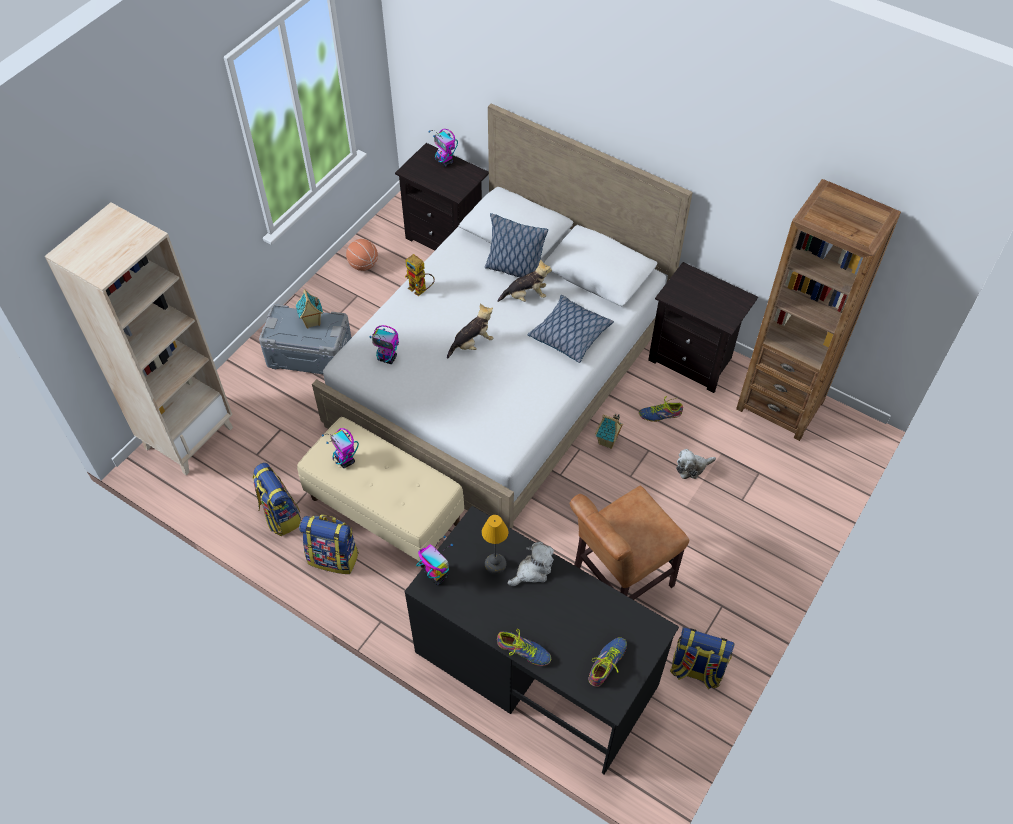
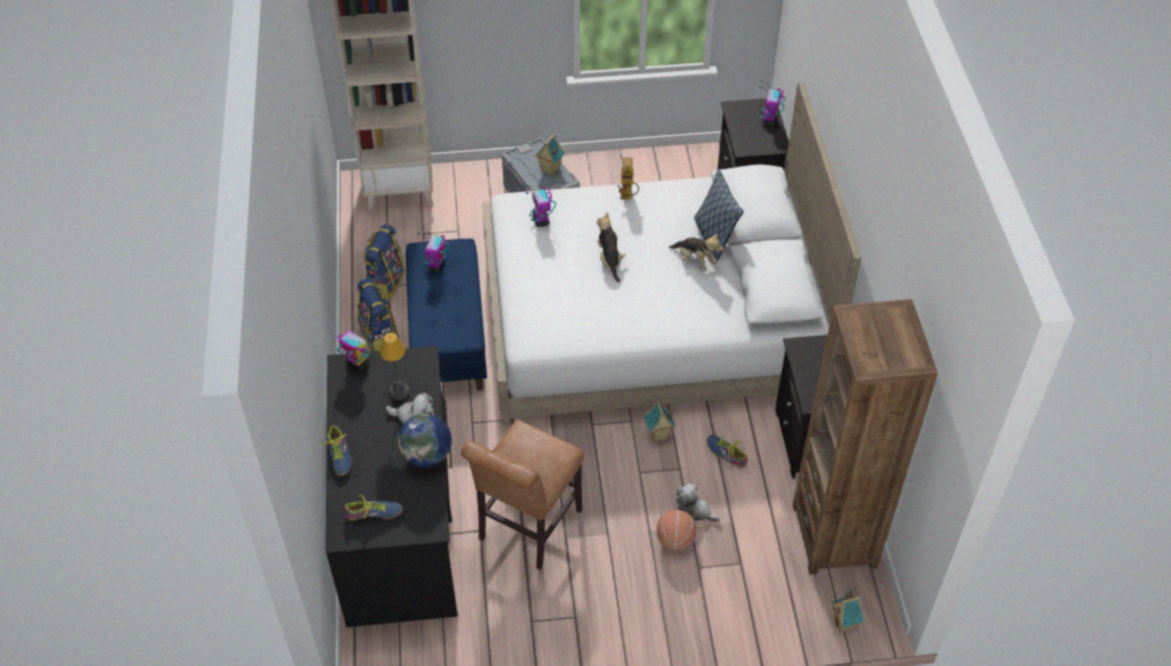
camera: 50 degrees right, 5 degrees down
(363, 265) = (660, 170): basketball -> basketball (675, 540)
(386, 510) = (449, 339): beige bench -> blue bench
(436, 575) = (357, 363): toy robot -> toy robot turned 60 degrees counterclockwise
(472, 344) = (609, 260): plush toy -> plush toy turned 120 degrees counterclockwise
(569, 334) = (687, 312): pillow -> none
(580, 587) = (427, 455): none -> globe
(617, 583) = (526, 528): brown chair -> brown chair turned 75 degrees counterclockwise
(696, 670) = (495, 634): backpack -> none
(853, 450) = (844, 624): none -> toy house

